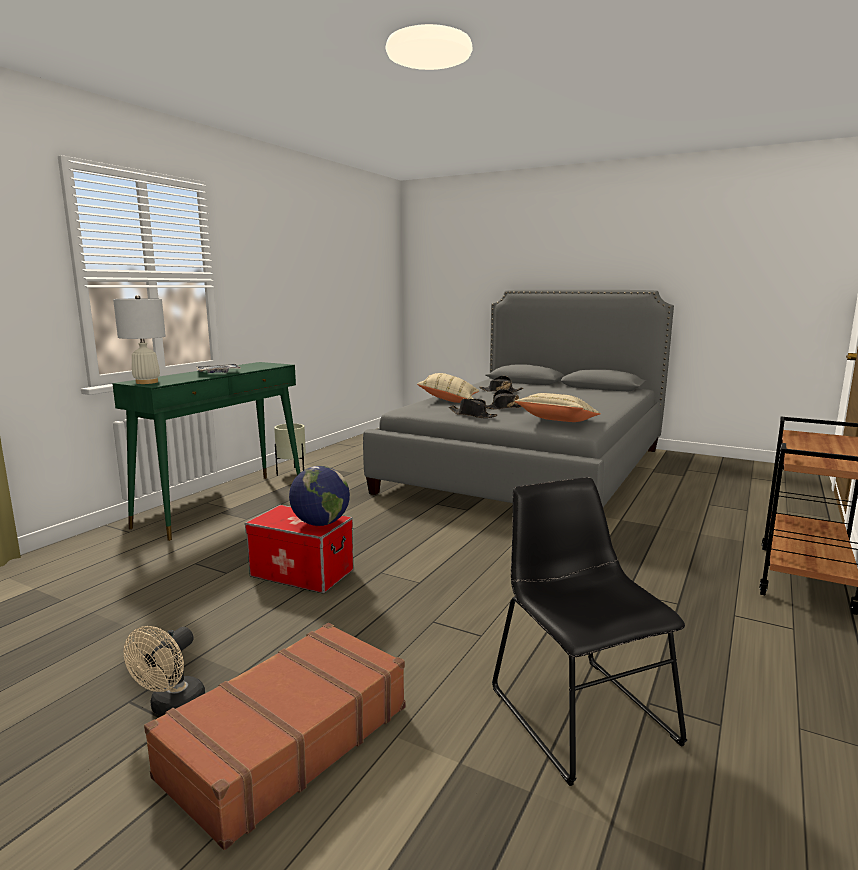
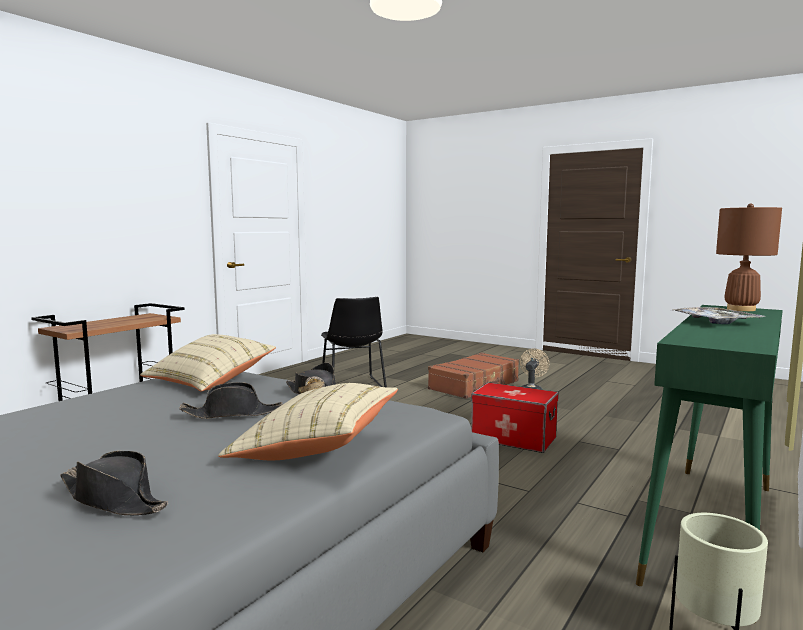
camera: 175 degrees left, 5 degrees down
(146, 382) = (741, 309): white table lamp -> brown table lamp
(320, 523) = (494, 389): globe -> none

